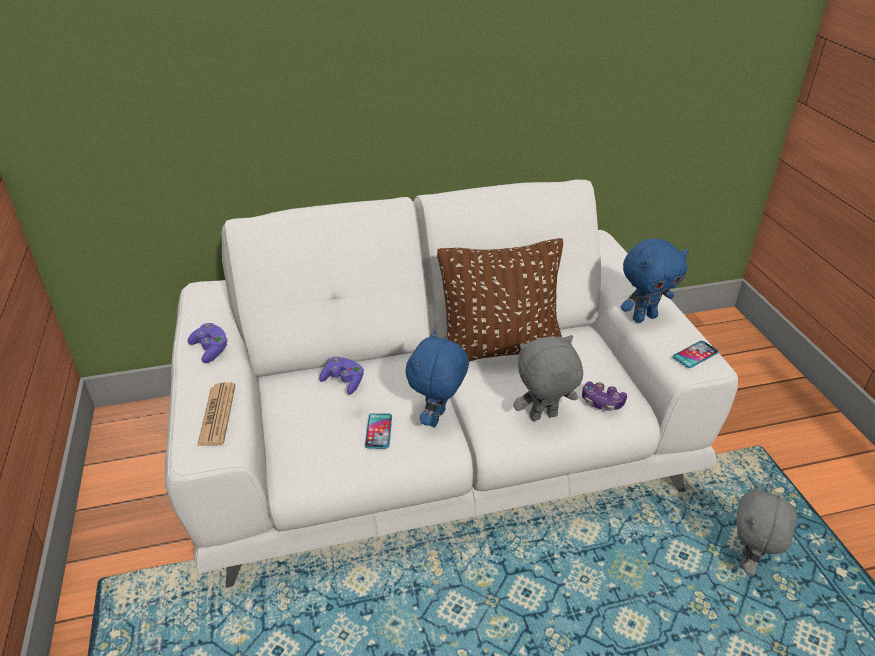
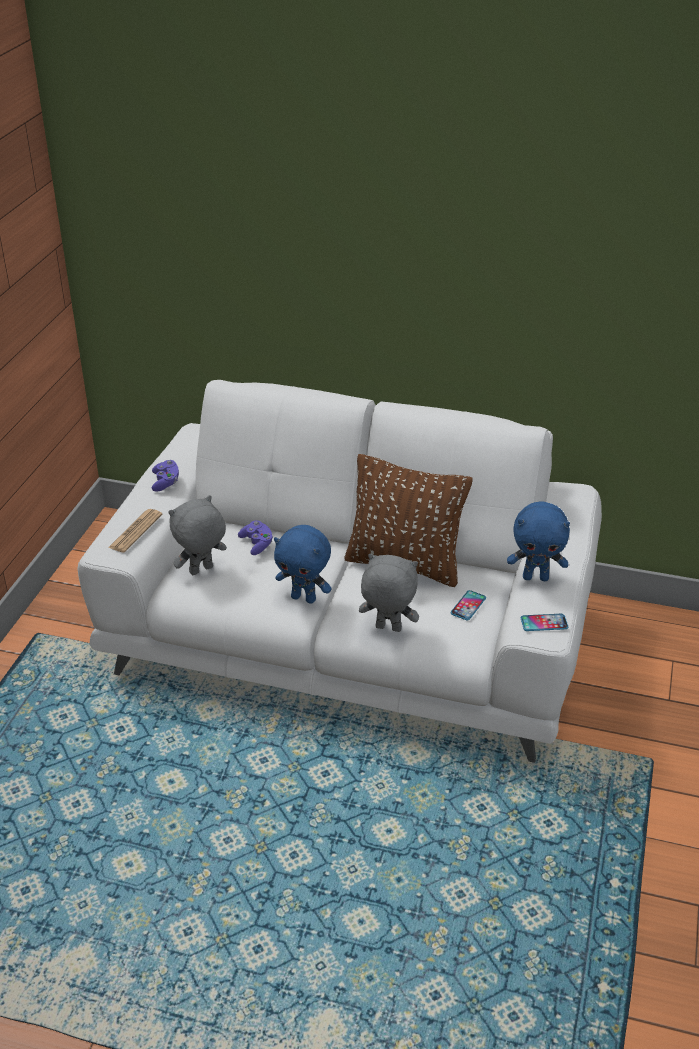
camera: 30 degrees right, 0 degrees up
(378, 431) = (252, 590): phone -> phone (468, 606)
(437, 418) = (304, 598): blue plush toy -> blue plush toy turned 120 degrees counterclockwise
(602, 402) = (447, 636): game controller -> none
(748, 562) = (536, 838): grey plush toy -> grey plush toy (201, 571)

